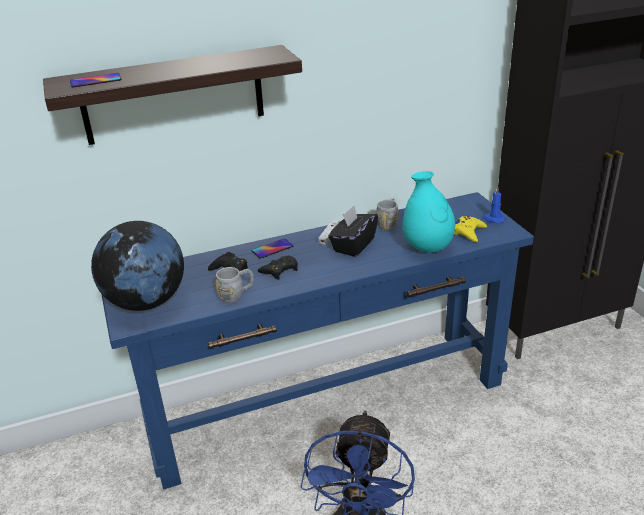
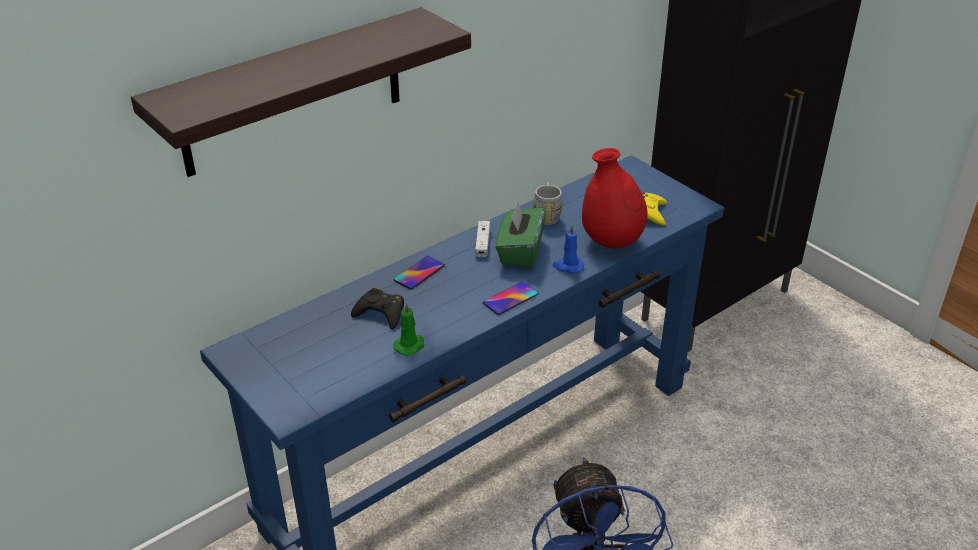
camera: 20 degrees left, 5 degrees up
(95, 81) = (218, 94): phone -> phone (510, 298)
(146, 302) = (294, 377): globe -> none
(236, 295) = (410, 345): grey mug -> green candle
(280, 270) = (446, 302): black game controller -> none
(353, 245) = (520, 252): black tissue box -> green tissue box
(427, 248) = (612, 242): turquoise vase -> red vase
(493, 219) = (668, 191): blue candle -> blue candle (568, 266)

